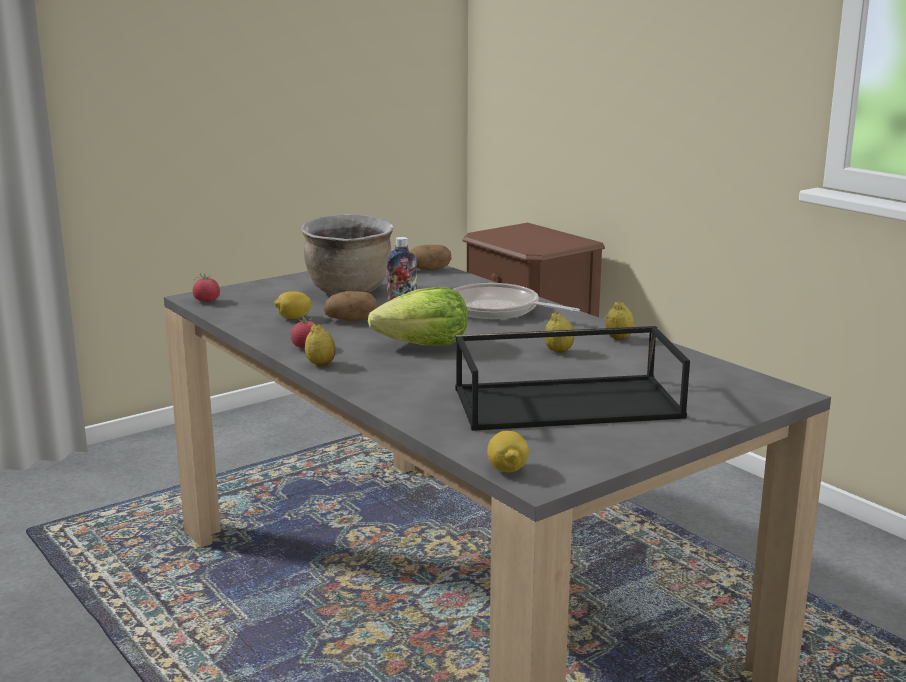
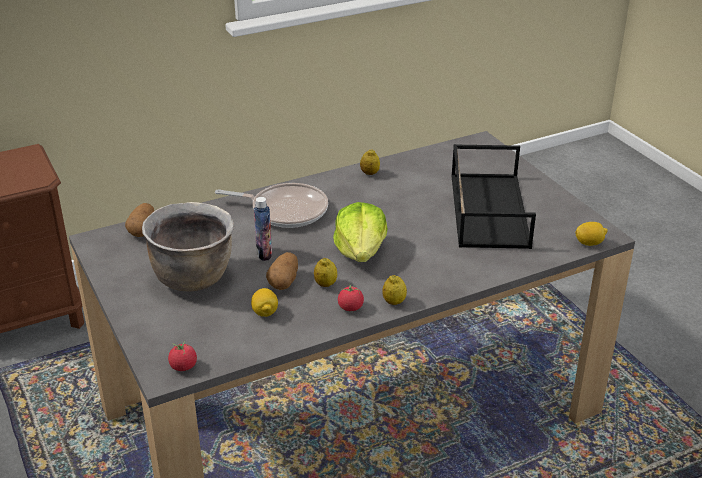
camera: 80 degrees left, 15 degrees up
(498, 310) = (285, 210): frying pan -> frying pan turned 120 degrees counterclockwise
(558, 351) = (390, 199): lemon -> lemon (325, 284)

